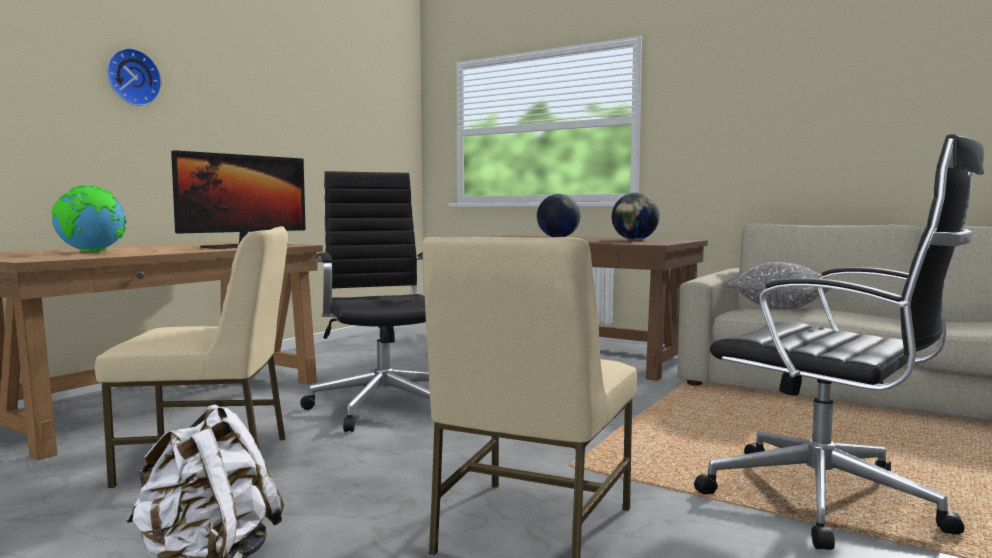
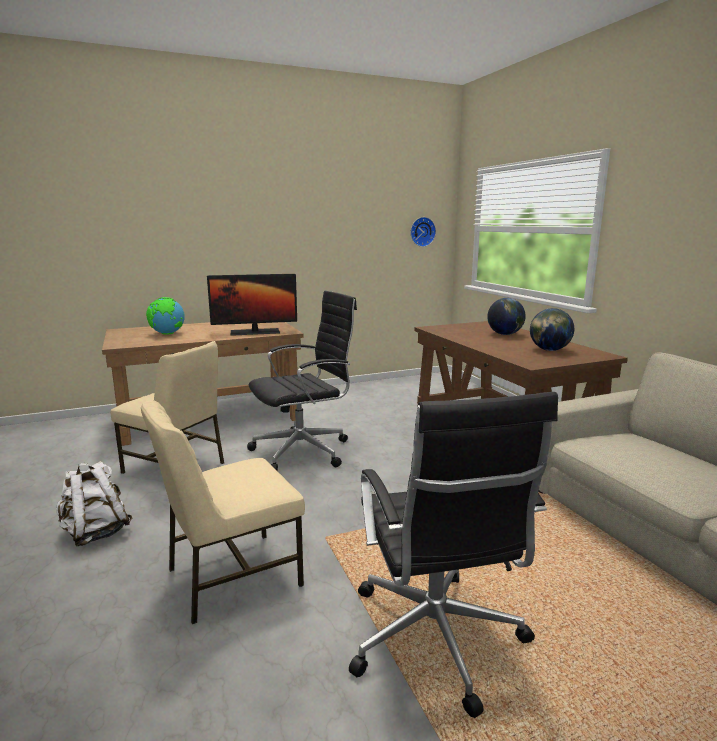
camera: 35 degrees right, 10 degrees up
(132, 77) = (214, 219): wall clock -> wall clock (422, 231)
(383, 405) = (304, 451): black office chair -> black office chair turned 45 degrees clockwise
(781, 307) = (631, 446): grey pillow -> none

